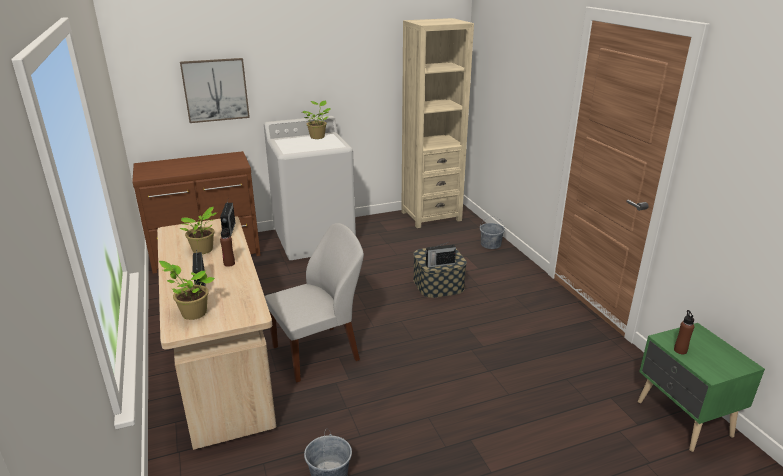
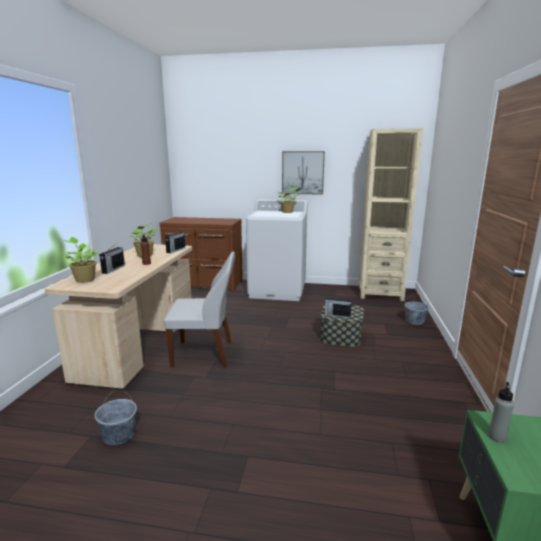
camera: 30 degrees right, 10 degrees down
(215, 90) = (228, 174): picture -> picture (303, 172)
(680, 350) = (497, 437): brown bottle -> grey bottle

